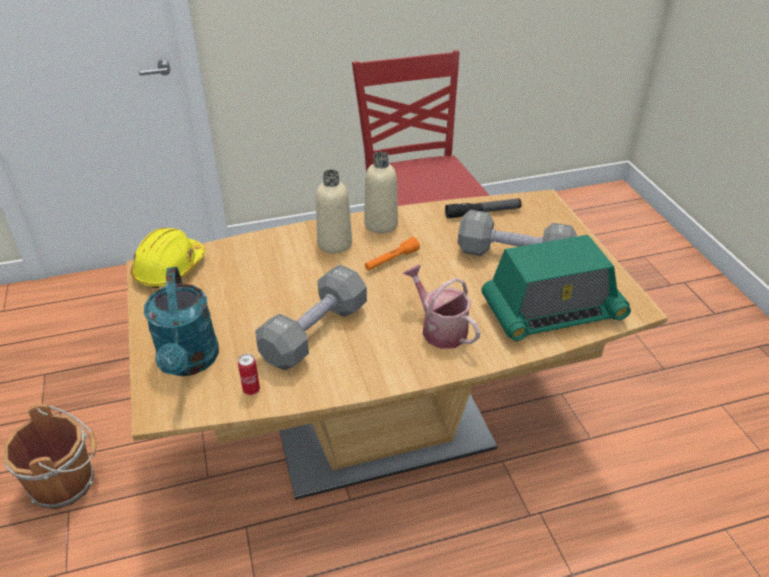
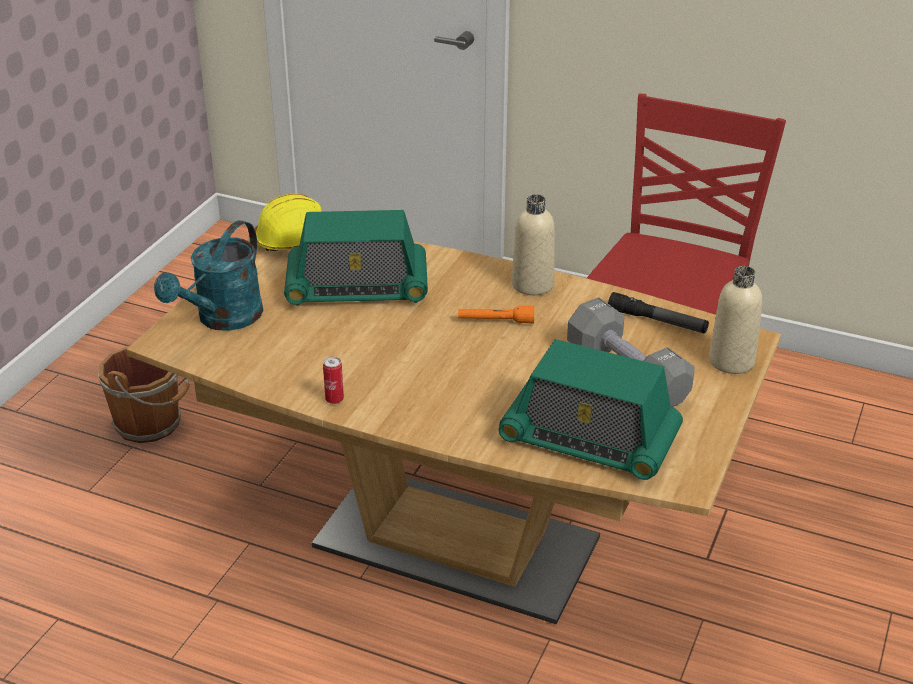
camera: 40 degrees right, 5 degrees down
(251, 389) = (242, 362): can -> can (334, 399)
(265, 283) = (357, 288): none -> radio
(314, 332) = (346, 346): grey dumbbell -> none
(334, 243) = (463, 282): beige bottle -> beige bottle (731, 361)
(440, 328) = (457, 398): watering can -> none

